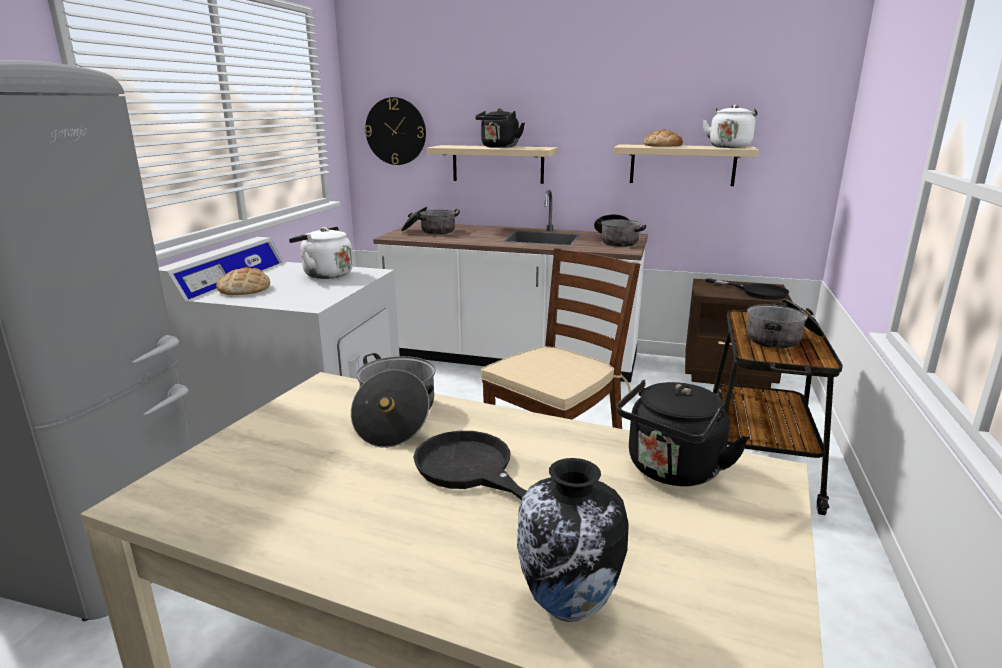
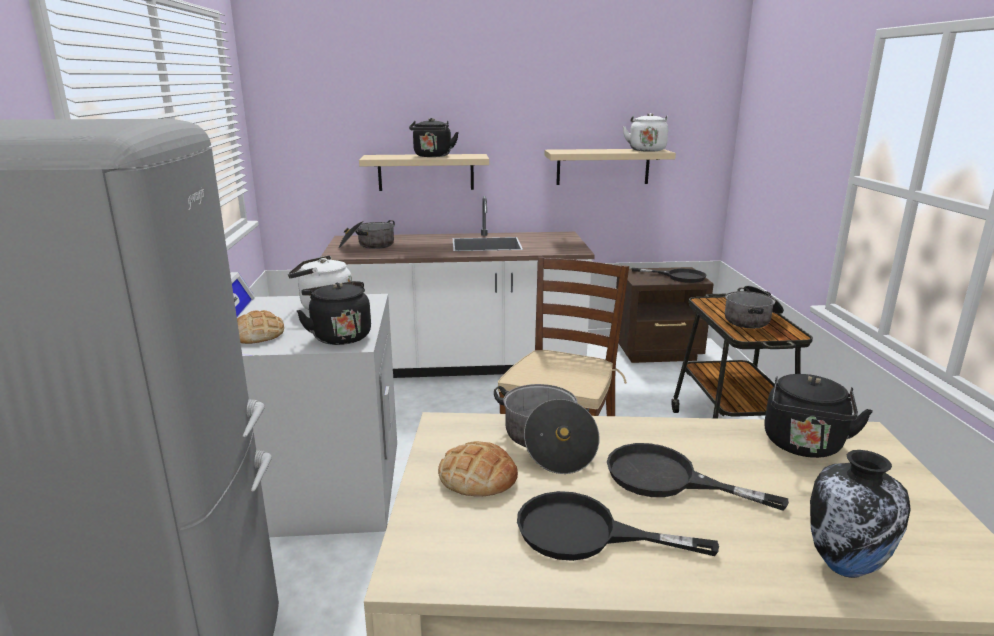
camera: 20 degrees left, 0 degrees up
(307, 298) = (339, 336): none -> black kettle
(331, 504) = (585, 533): none -> black frying pan
(396, 131) = (311, 142): wall clock -> none
(616, 241) = (558, 241): cooking pot -> none
(662, 146) = (589, 151): bread -> bread (478, 476)

